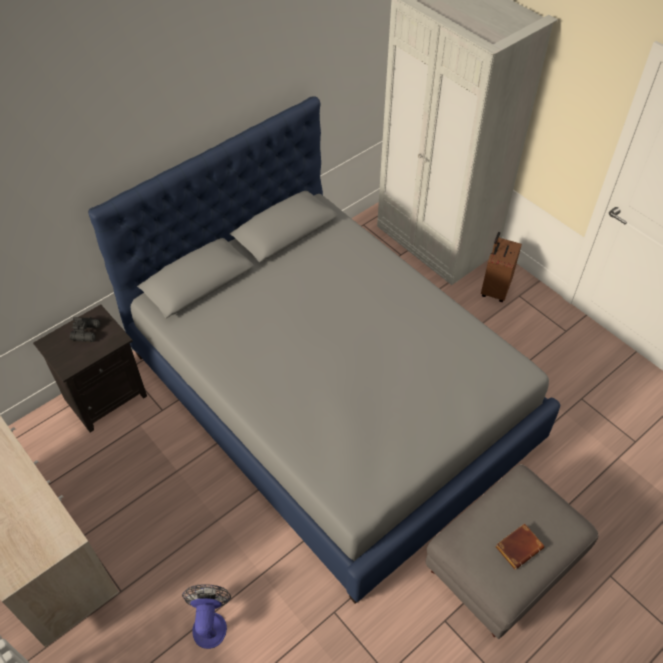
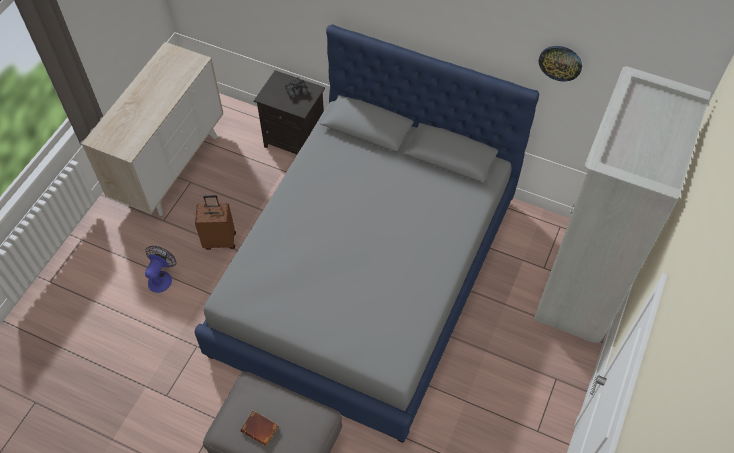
camera: 65 degrees right, 5 degrees up
(210, 623) = (162, 277): fan -> fan turned 45 degrees counterclockwise
(316, 49) = (560, 62): none -> wall clock
(494, 289) = (550, 356): brown suitcase -> brown suitcase (220, 240)

